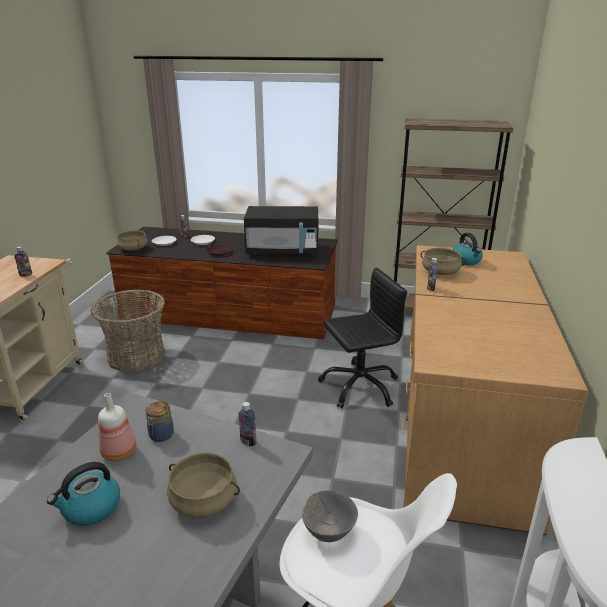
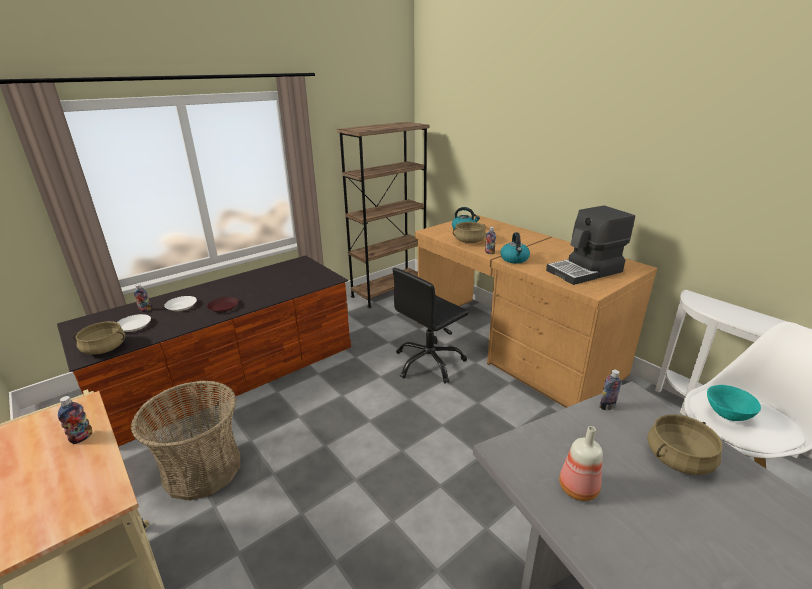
camera: 50 degrees left, 0 degrees up
(91, 508) = (664, 538): kettle -> kettle (514, 259)
(160, 435) = (566, 451): jar -> none
(283, 251) = (282, 281): black microwave -> none
(328, 531) = (726, 415): grey bowl -> turquoise bowl
(359, 386) = (429, 363): black office chair -> black office chair turned 150 degrees counterclockwise
(479, 347) = (585, 271): none -> coffee machine

